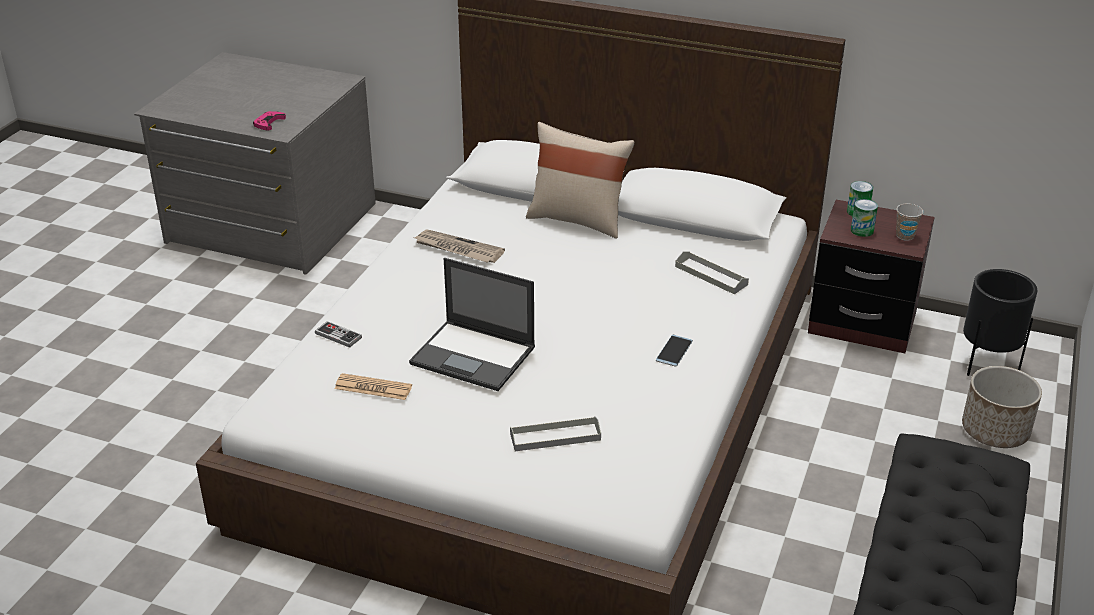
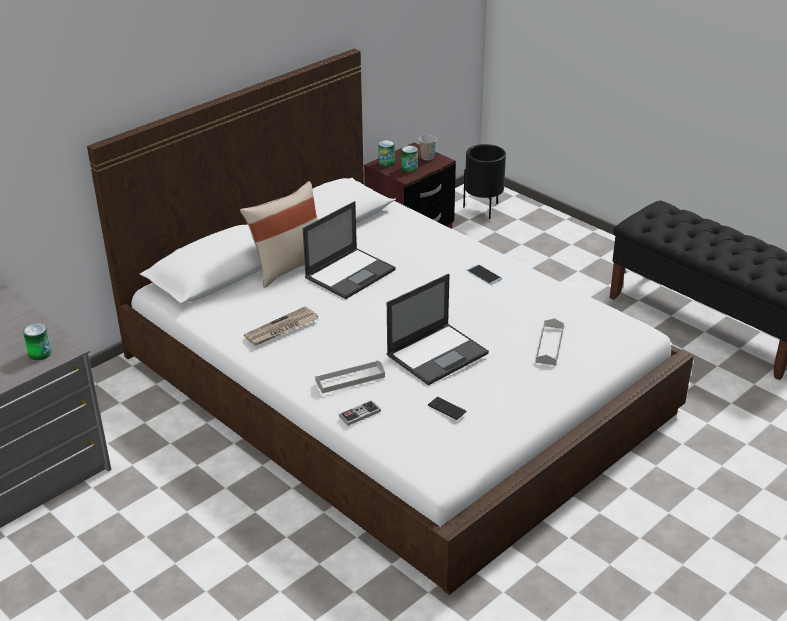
camera: 65 degrees left, 0 degrees up
(269, 123) = (40, 353): pink game controller -> can
(373, 388) = (446, 409): newspaper -> phone
(597, 260) = (350, 273): none -> laptop
(711, 275) = (407, 236): grey tray -> grey tray (350, 379)
(995, 431) = (543, 230): planter -> none

